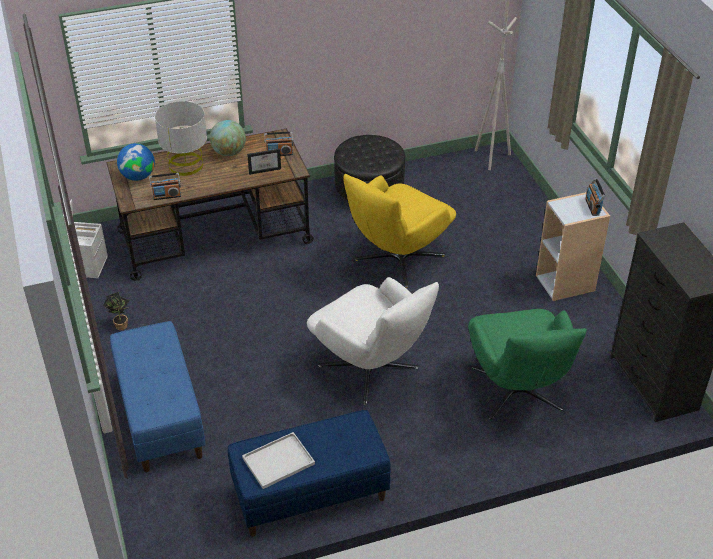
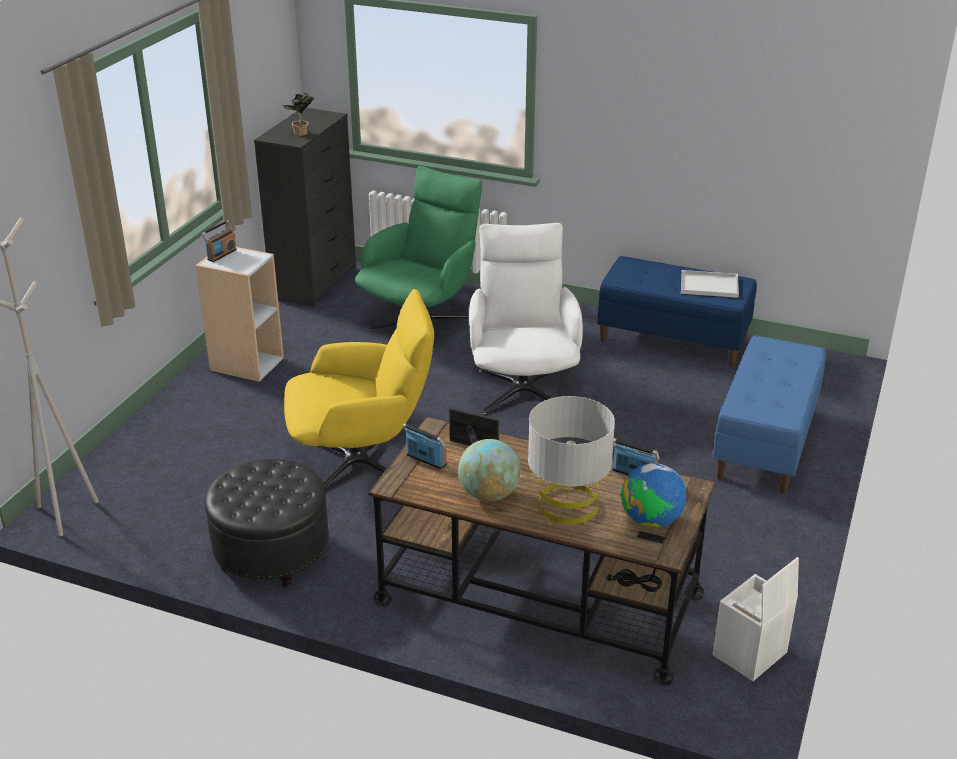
camera: 140 degrees left, 10 degrees down
(120, 325) = (753, 550): potted plant -> potted plant (300, 134)

